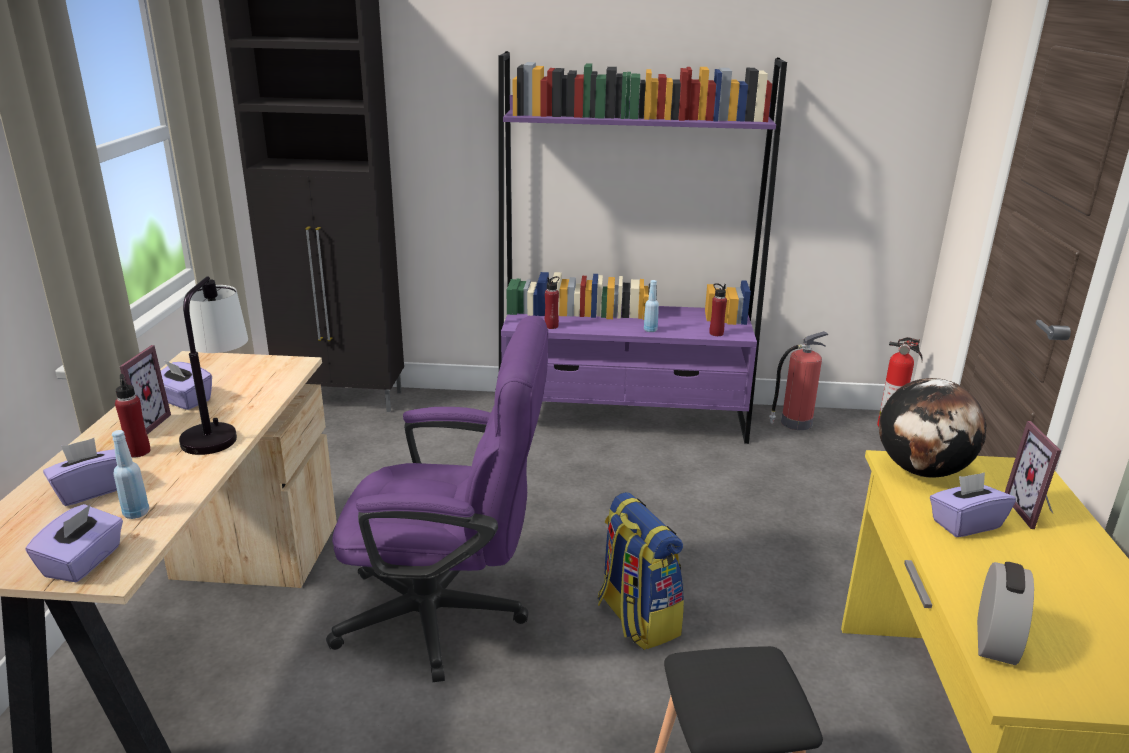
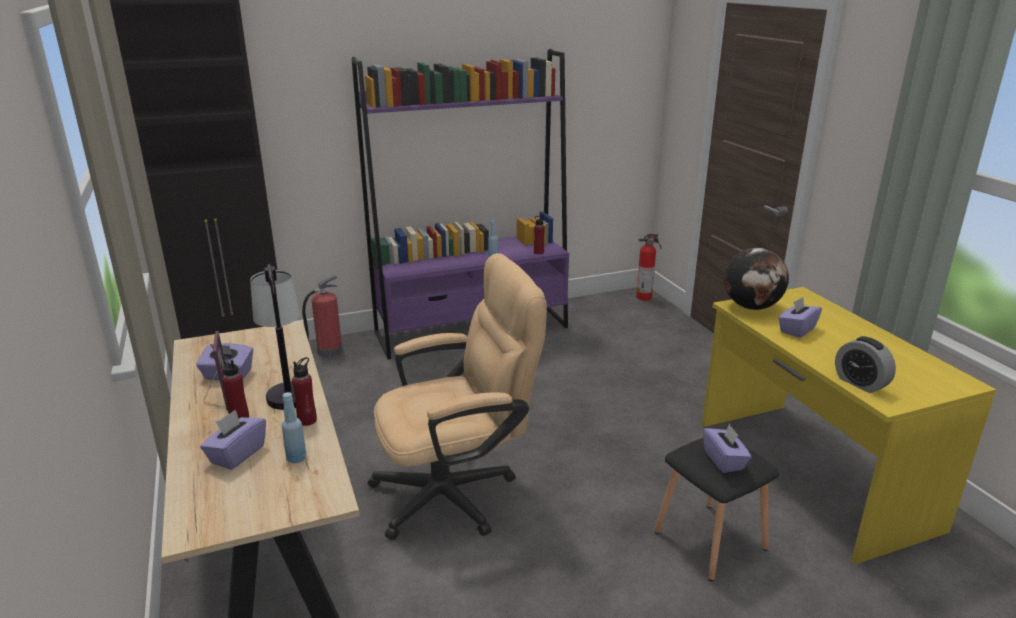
camera: 25 degrees left, 0 degrees up
(84, 562) = (299, 499): purple tissue box -> purple tissue box (724, 460)
(448, 616) = (457, 492): purple office chair -> beige office chair
(551, 326) = (420, 268): red bottle -> red bottle (307, 420)
(636, 618) = (581, 455): backpack -> none
(794, 423) = (586, 307): fire extinguisher -> fire extinguisher (328, 351)
(995, 641) = (860, 383): alarm clock -> alarm clock turned 150 degrees clockwise
(1033, 512) = (822, 315): picture frame -> none

